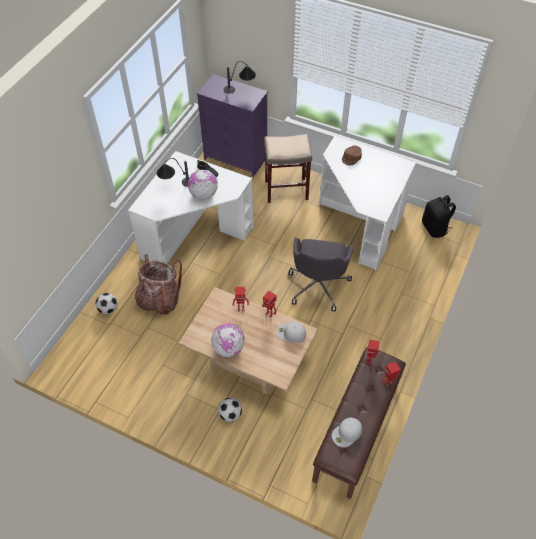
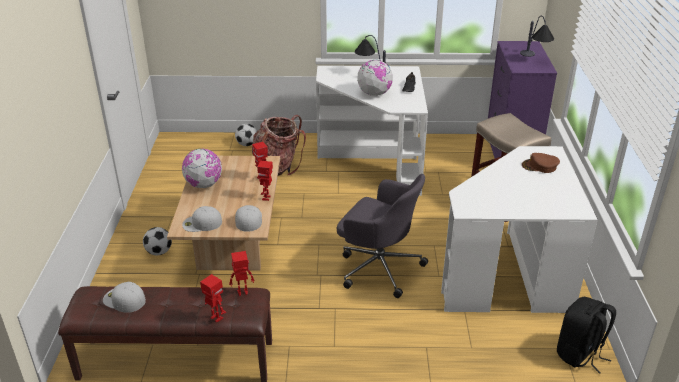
camera: 65 degrees right, 20 degrees down
(281, 363) = (201, 223): none -> white cap
(318, 285) = (378, 267): grey office chair -> grey office chair turned 135 degrees counterclockwise

